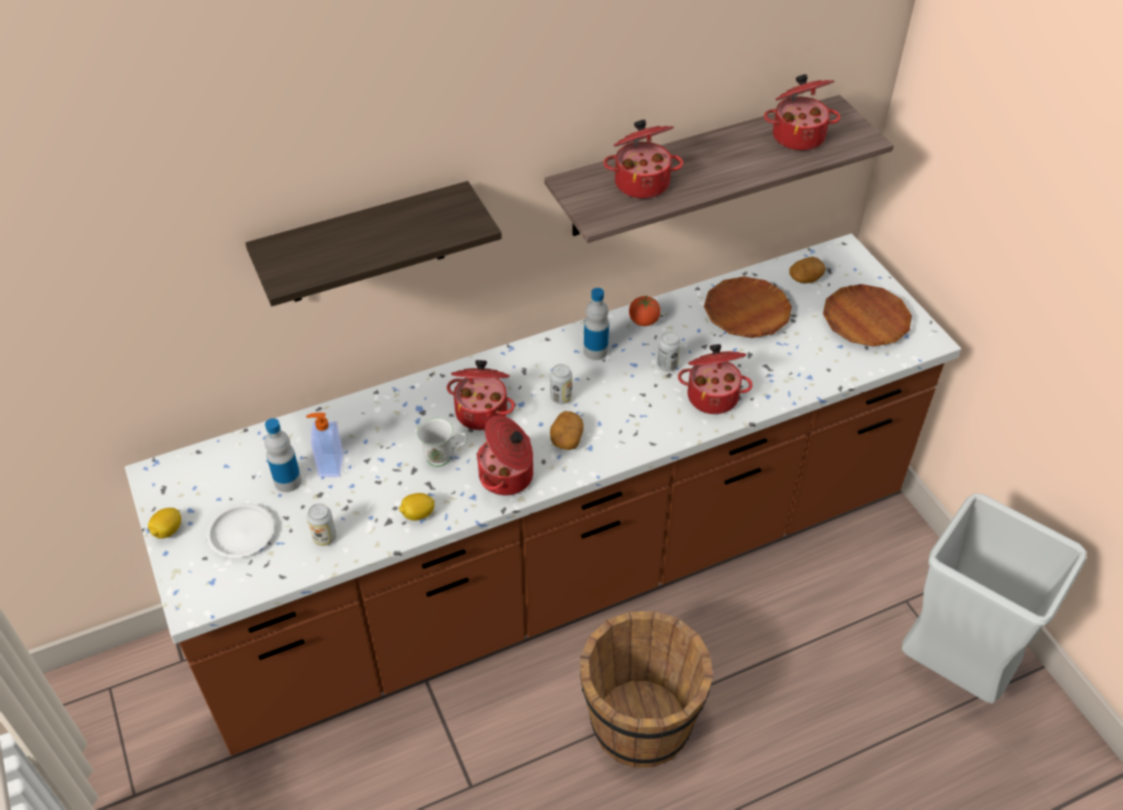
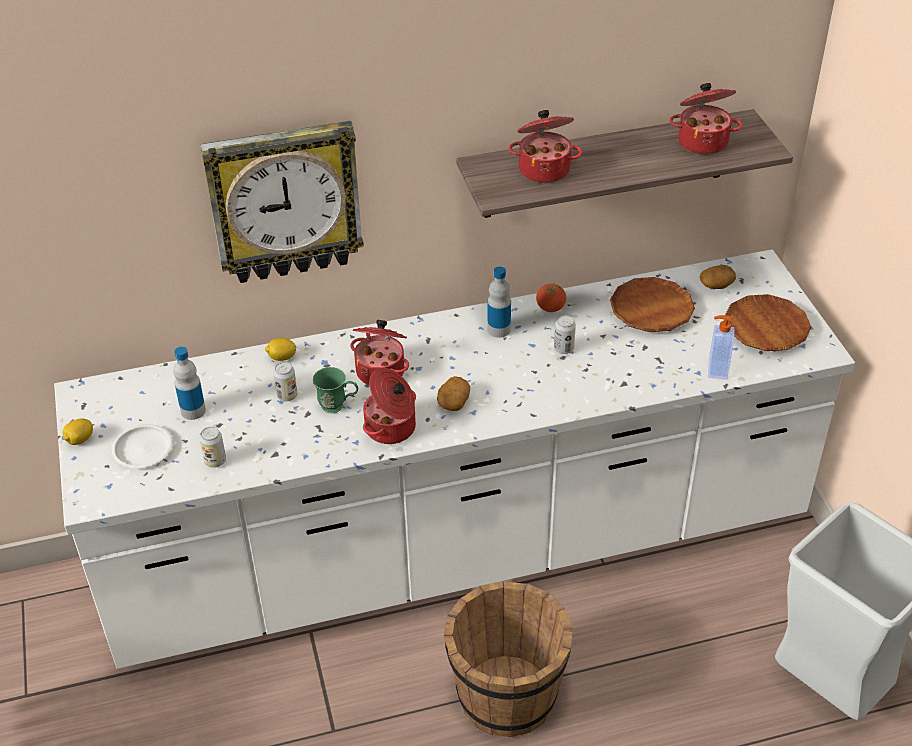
camera: 10 degrees right, 5 degrees down
(330, 465) = (233, 402): soap dispenser -> soap dispenser (716, 370)
(365, 245) = (284, 202): shelf -> wall clock
(418, 514) = (302, 451): lemon -> lemon (282, 357)
(445, 458) = (338, 407): white mug -> green mug
(561, 398) = (456, 366): can -> can (287, 396)
(561, 570) = (459, 549): brown counter -> white counter
(713, 395) = (600, 379): cooking pot -> none

